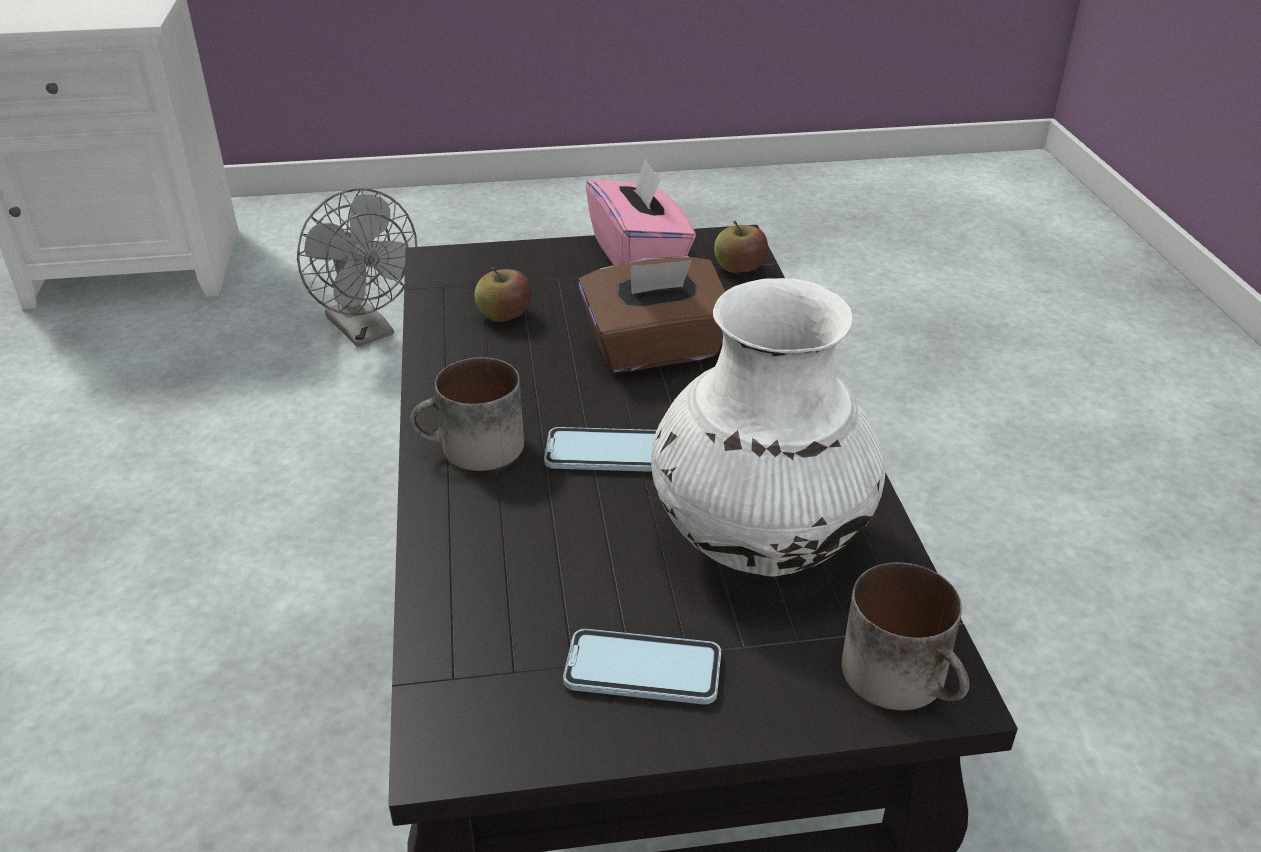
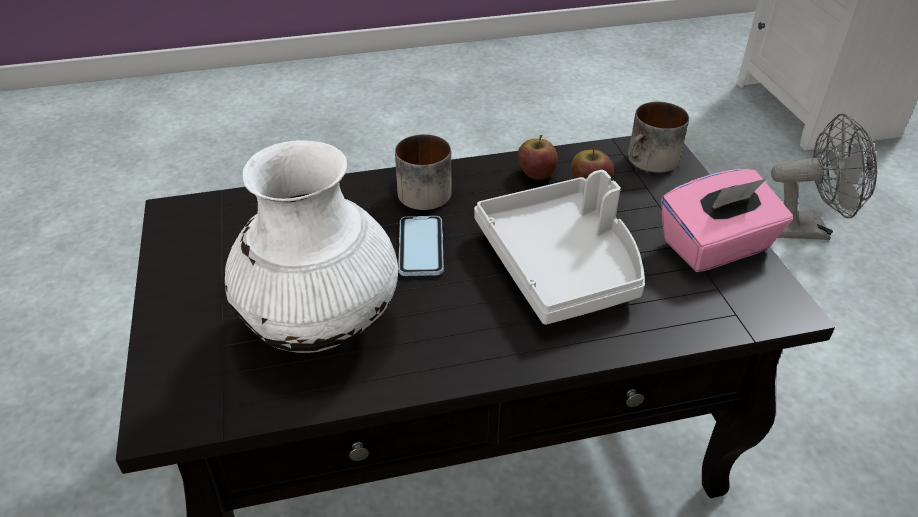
camera: 85 degrees right, 5 degrees up
(367, 332) = (806, 229): grey fan -> grey fan turned 135 degrees counterclockwise
(643, 670) = (211, 275): phone -> none
(655, 351) = (562, 264): brown tissue box -> grey tray
(739, 268) = (727, 313): apple -> apple (536, 173)
(906, 678) = (175, 400): mug -> mug (650, 162)

